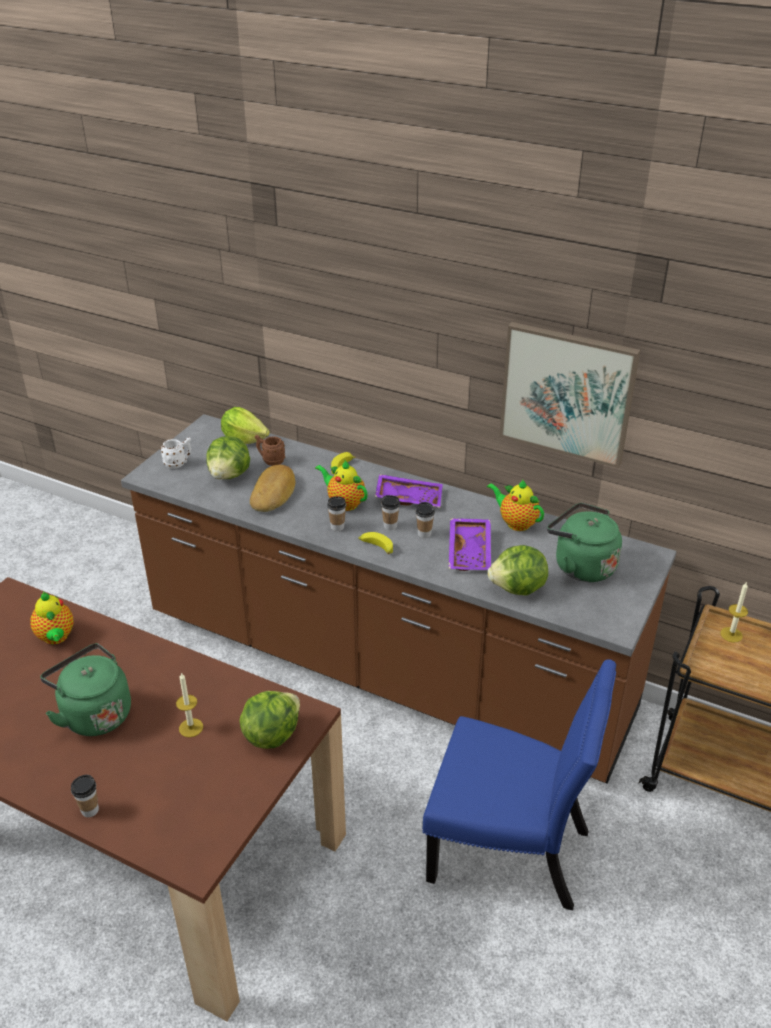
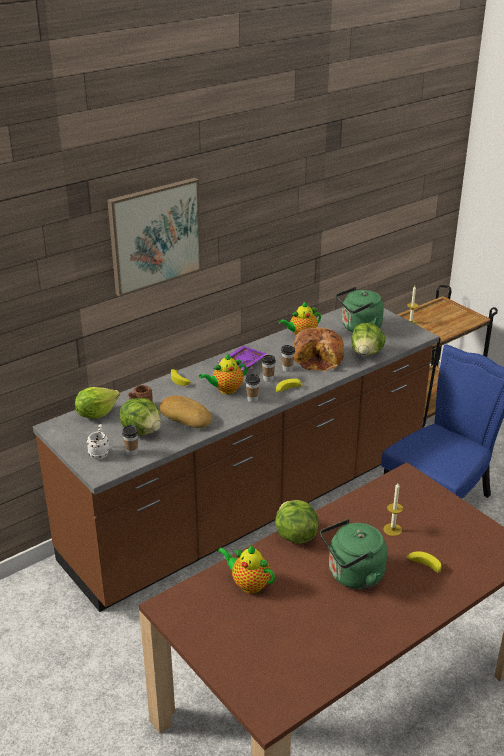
camera: 65 degrees left, 5 degrees down
(56, 638) = (248, 584): teapot -> teapot turned 150 degrees counterclockwise
(90, 810) = (451, 592): cup -> cup (131, 452)
(132, 772) = (423, 565): none -> banana
(271, 734) = (416, 495): lettuce -> lettuce (295, 536)
(471, 552) = (319, 358): purple tray -> bread
(567, 393) = (300, 233): picture -> picture (155, 235)

